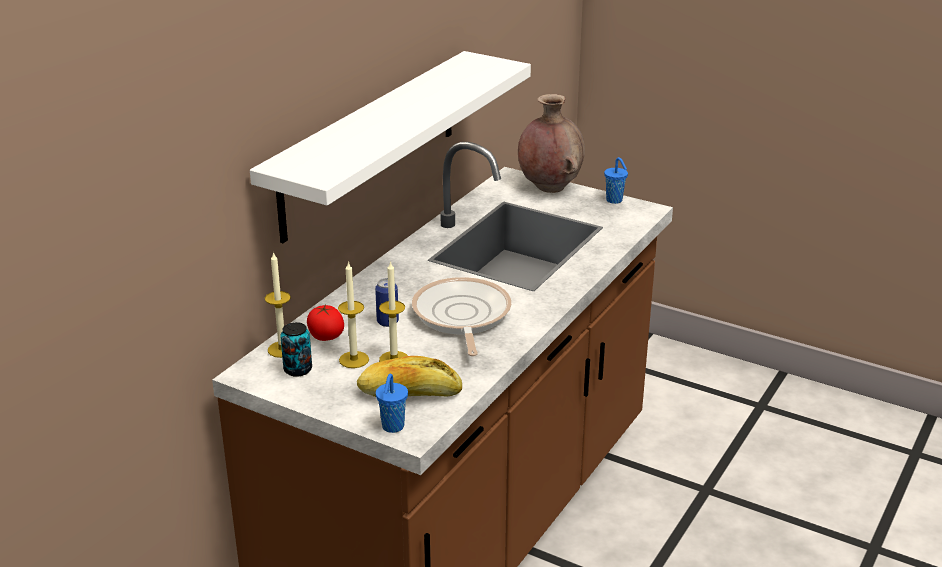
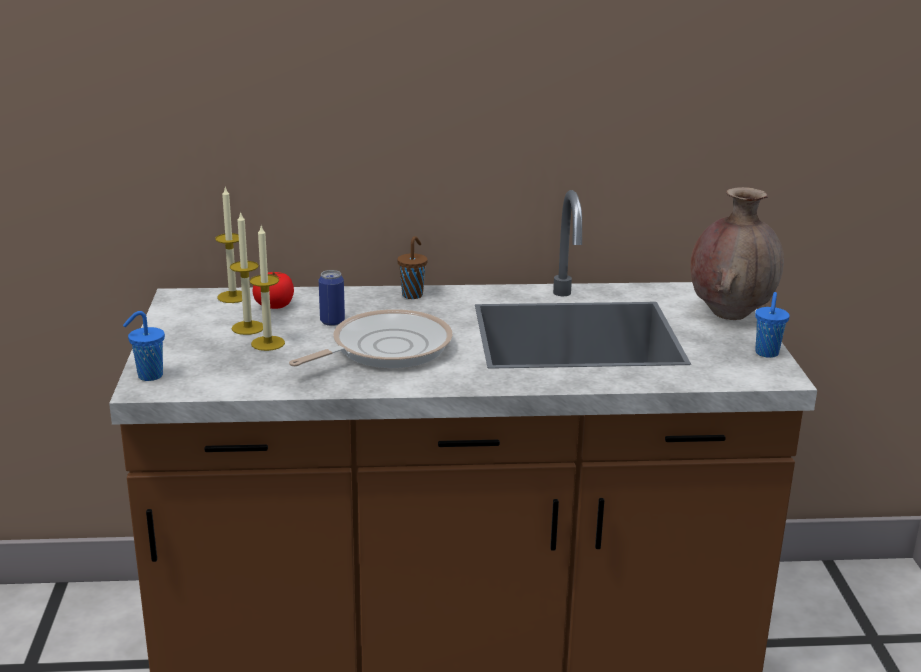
camera: 55 degrees right, 5 degrees down
(298, 370) = (206, 312): can -> none
(370, 144) = (460, 150): white shelf -> none
(381, 276) = (413, 295): none -> brown cup
(409, 393) = (215, 367): bread -> none

